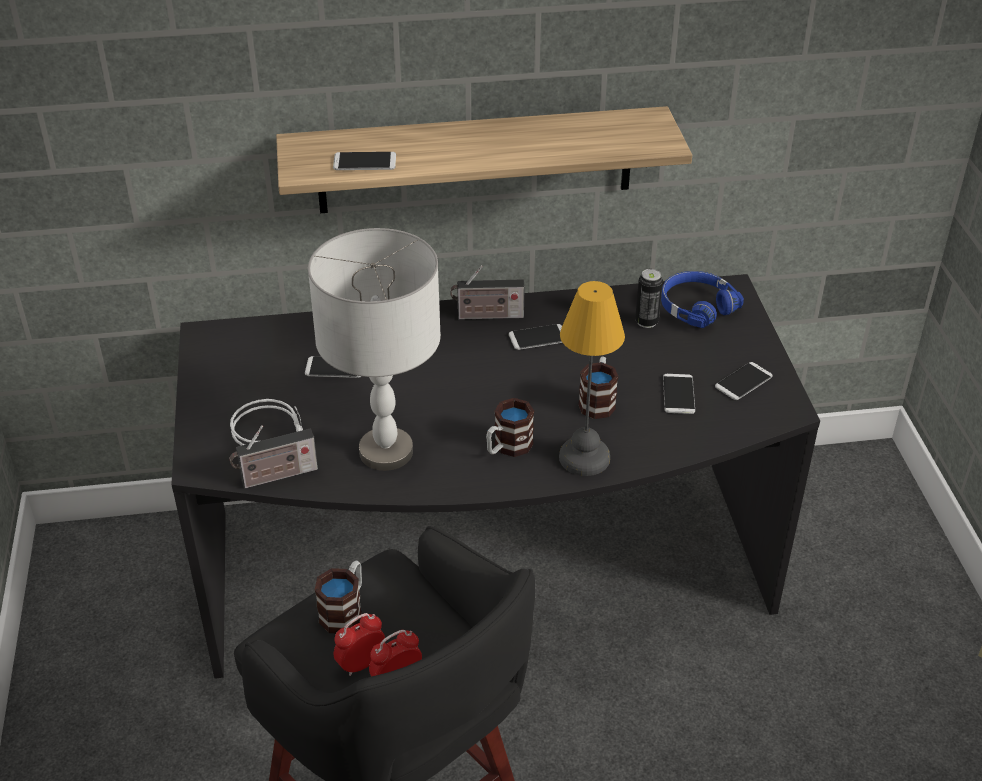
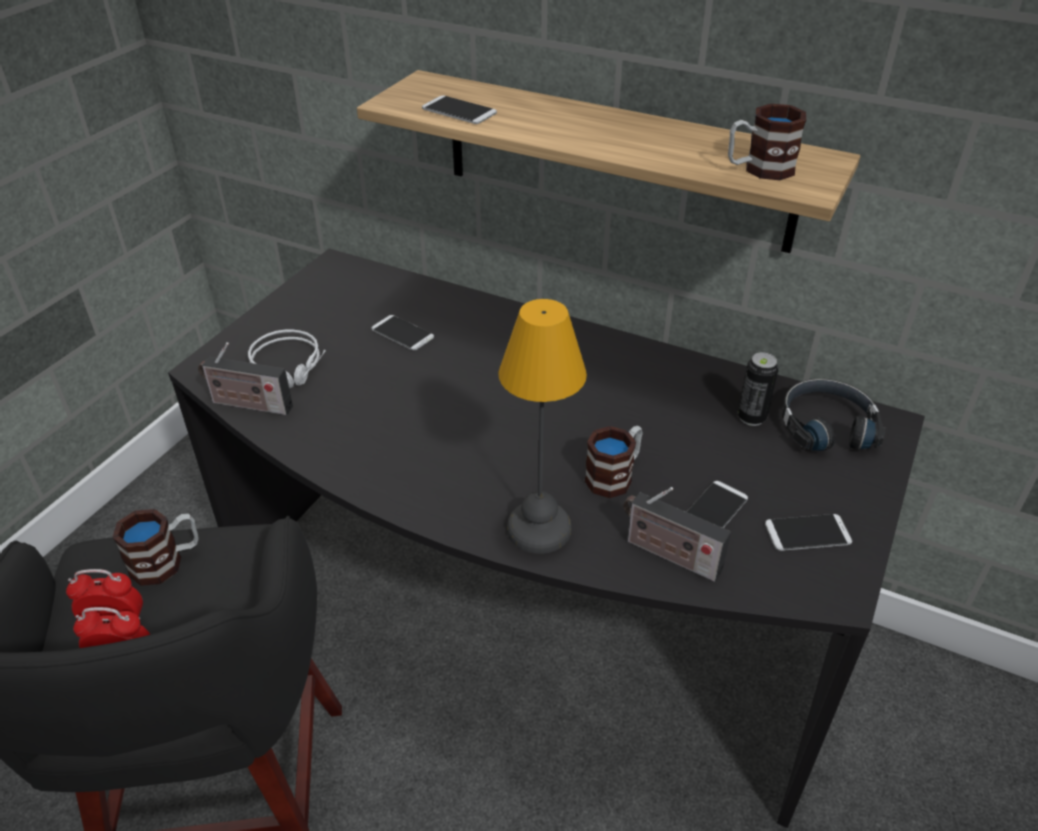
camera: 35 degrees right, 0 degrees up
(387, 451) = (361, 428): grey table lamp -> none
(487, 316) = (588, 344): radio -> radio (668, 555)
(507, 447) = (473, 479): mug -> mug (759, 169)
(538, 338) = (617, 385): phone -> none
(696, 307) = (826, 425): blue headphones -> black headphones

